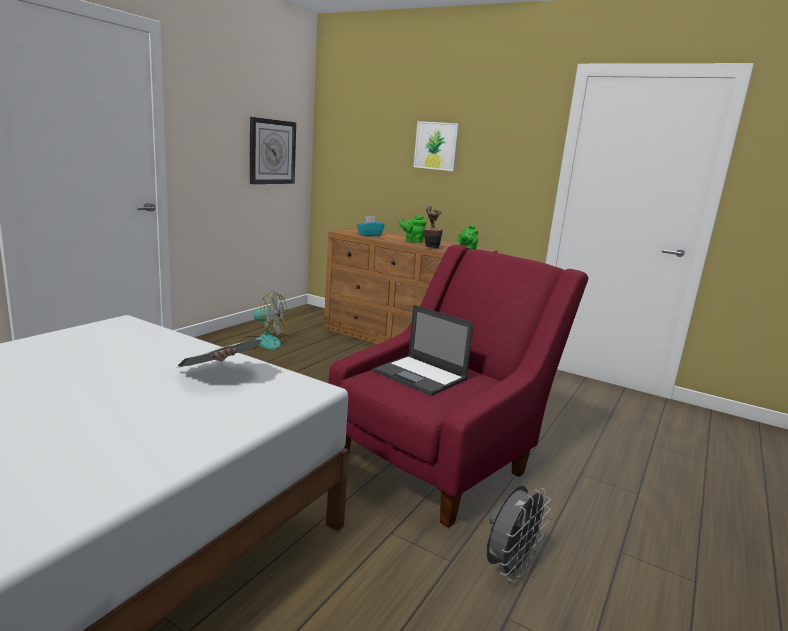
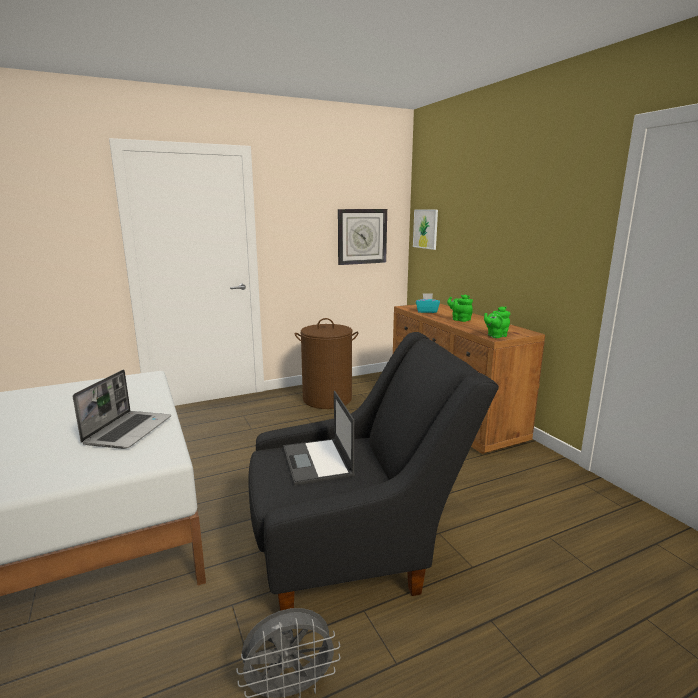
camera: 35 degrees right, 0 degrees up
(219, 375) = (128, 430): newspaper -> laptop
(261, 342) = (327, 399): fan -> brown laundry basket
(430, 247) = (464, 328): potted plant -> none
(436, 146) = (496, 223): picture -> picture (425, 229)
(441, 459) = (354, 549): red armchair -> black armchair

